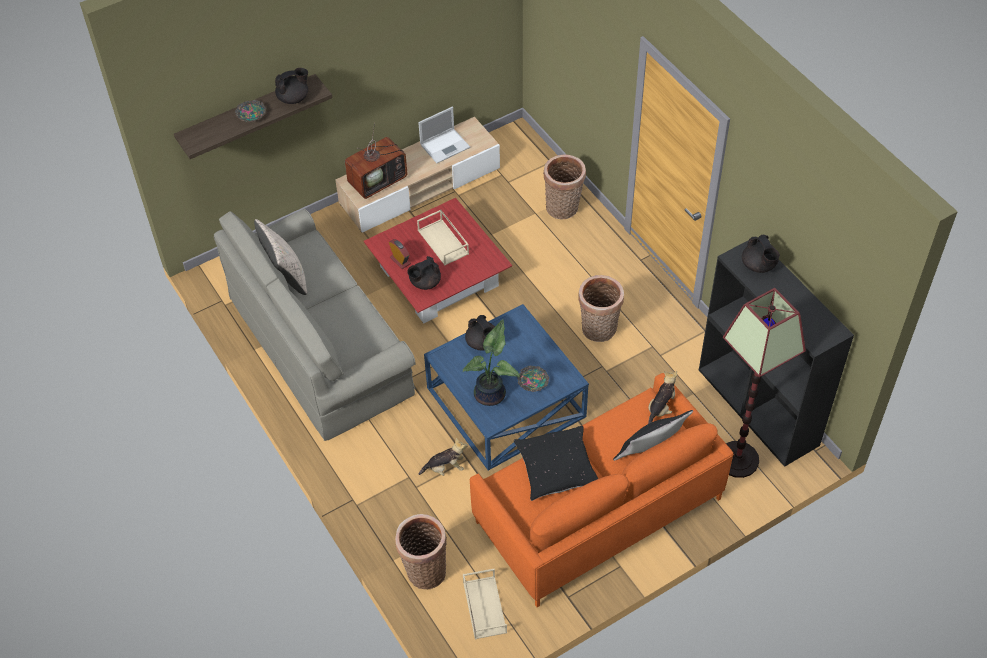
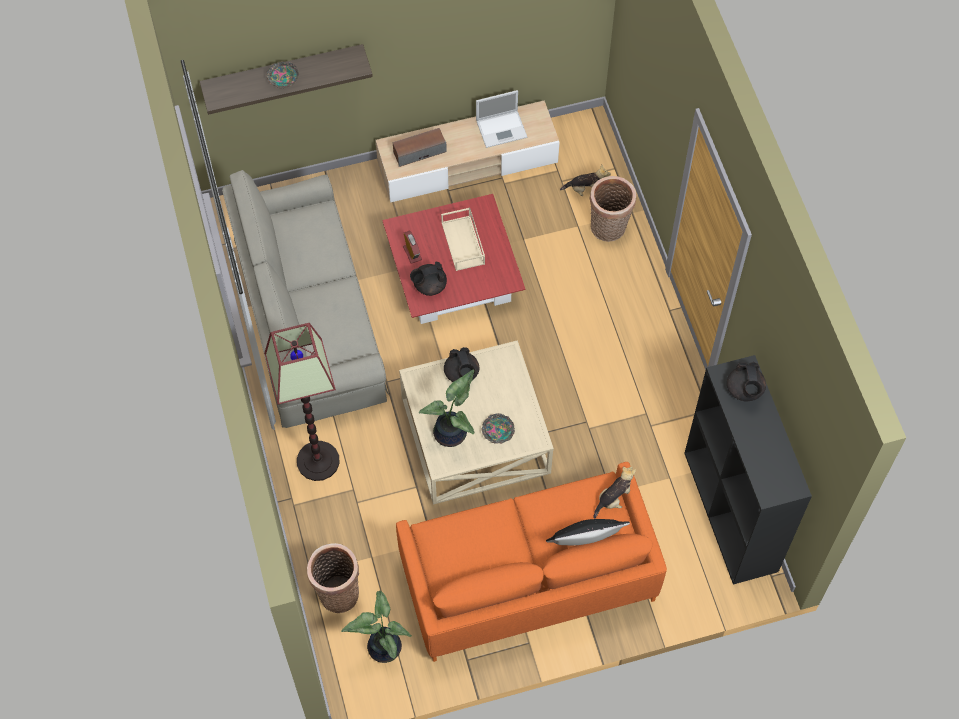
camera: 15 degrees right, 10 degrees up
(286, 276) = (286, 248): beige pillow -> none
(294, 98) = (332, 68): black teapot -> none
(378, 179) = (419, 151): television -> speaker
(445, 468) = (392, 490): plush toy -> plush toy (586, 190)
(483, 607) = (382, 646): beige tray -> potted plant
(506, 403) = (475, 435): blue coffee table -> beige coffee table
(557, 468) = (487, 534): black pillow -> none
(598, 330) = (597, 380): basket -> none
(737, 459) = (687, 563): floor lamp -> floor lamp (317, 461)

